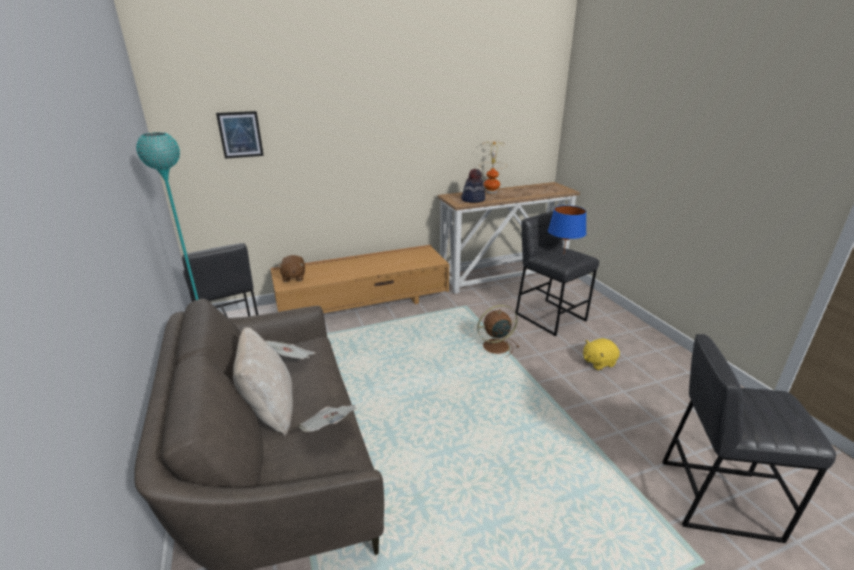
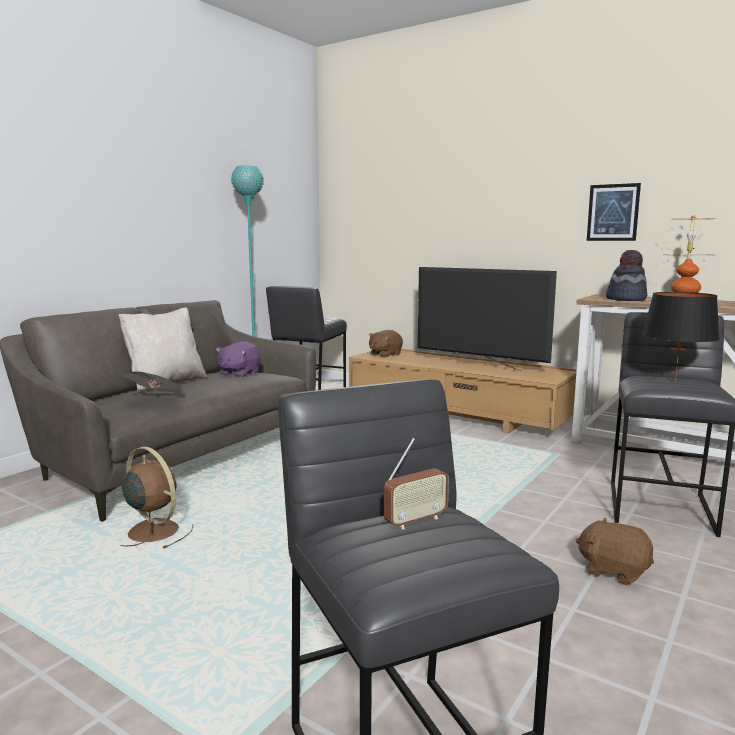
camera: 55 degrees right, 15 degrees down
(240, 134) = (381, 198): picture -> picture (613, 212)
(290, 360) = (239, 374): newspaper -> purple plush toy
(378, 263) = (480, 366): none -> television
(494, 347) = (502, 491): brown fan -> brown fan (152, 531)
(563, 254) = (675, 380): blue table lamp -> black table lamp
(598, 362) = (613, 570): yellow plush toy -> brown plush toy
(746, 403) = (415, 521): none -> radio

